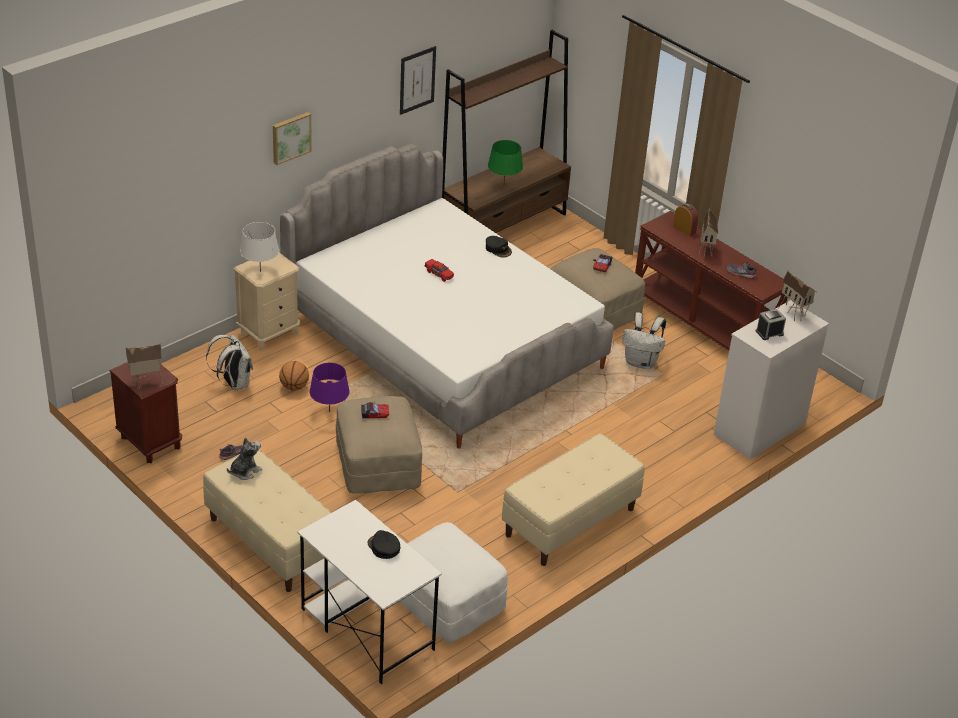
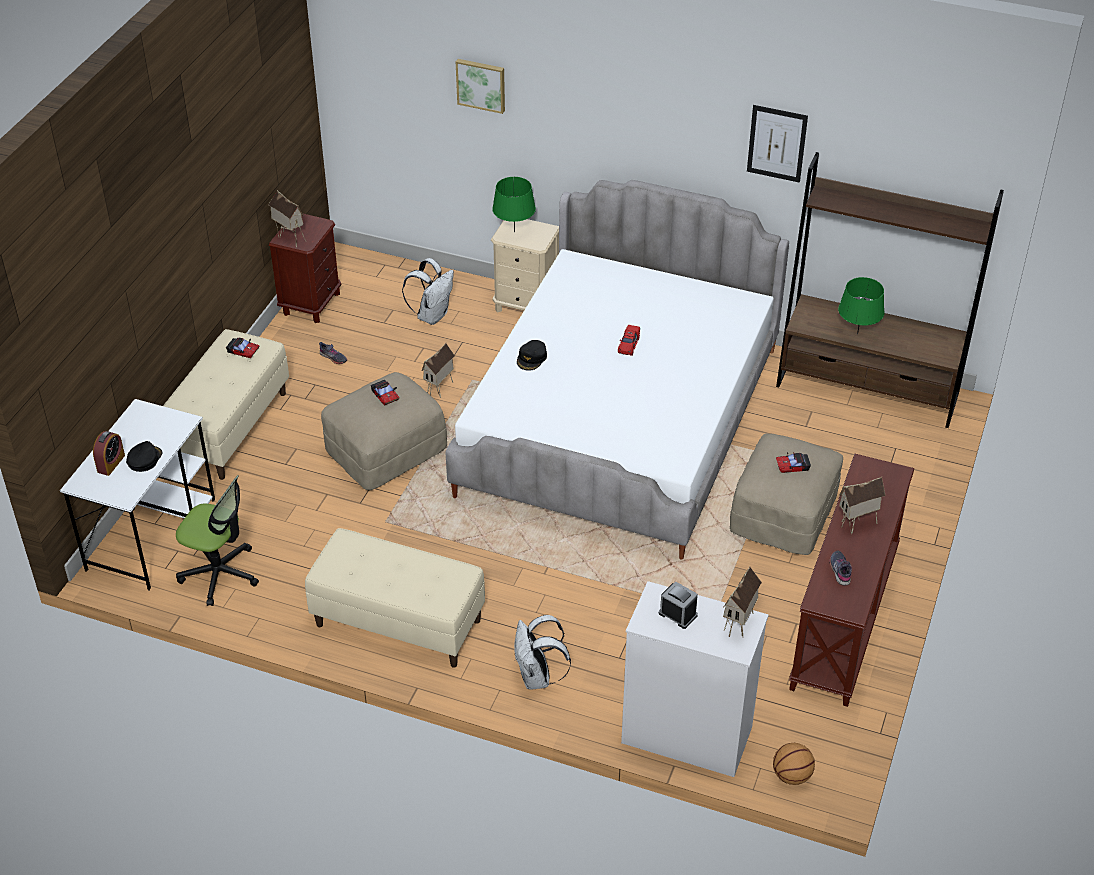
camera: 65 degrees right, 5 degrees up
(244, 471) = (243, 350): plush toy -> toy car
(260, 271) = (514, 231): white table lamp -> green table lamp
(290, 137) = (591, 115): picture -> picture (481, 84)
(294, 387) = (458, 353): basketball -> basketball (791, 775)
(329, 411) = (440, 390): purple table lamp -> toy house
(446, 601) = (220, 574): white ottoman -> office chair
(498, 249) = (716, 369): black cap -> black cap (532, 358)
(641, 362) = (722, 587): white backpack -> white backpack (537, 677)
(684, 229) = (885, 492): alarm clock -> alarm clock (111, 463)

